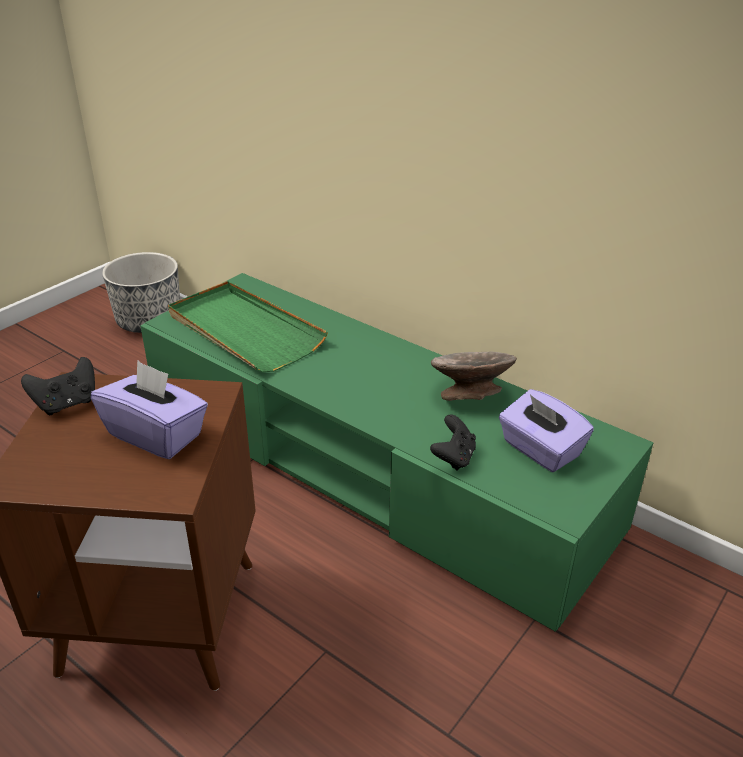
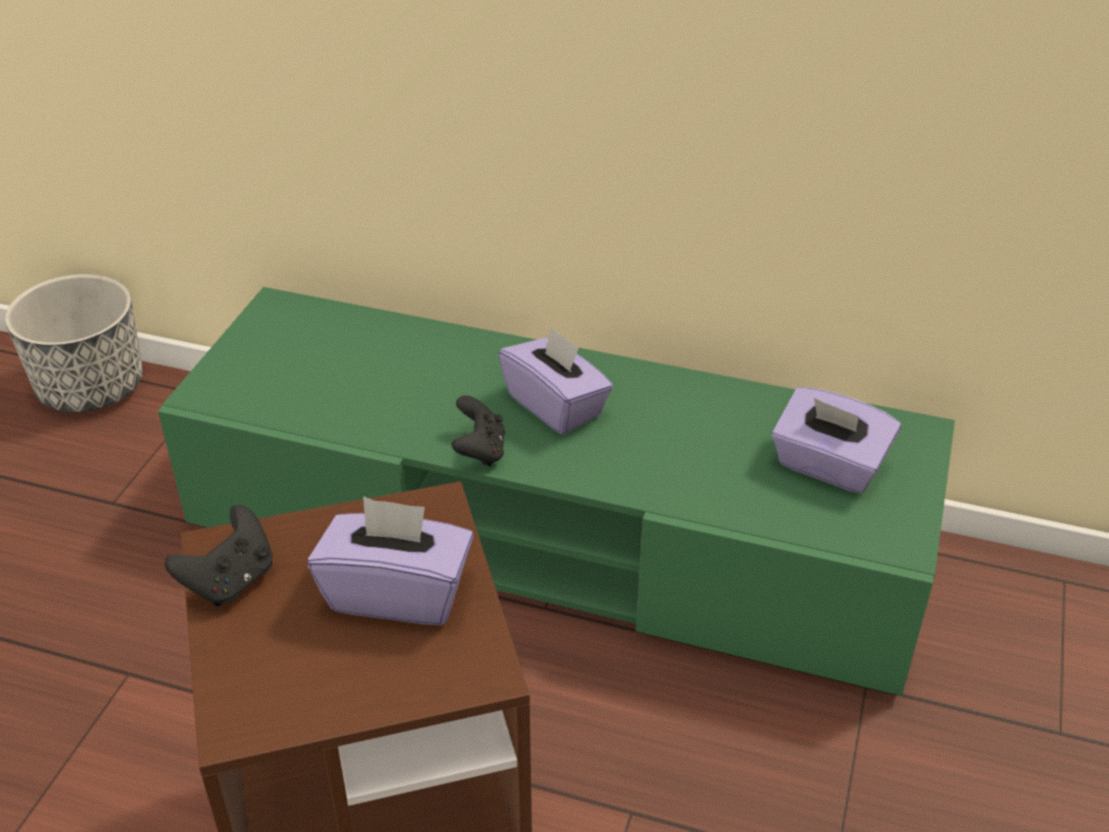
camera: 20 degrees left, 5 degrees up
(244, 331) = (327, 384): green tray -> none
(375, 372) = (556, 405): none -> purple tissue box
(453, 457) = (728, 506): black game controller -> black game controller (480, 451)
(469, 394) = (698, 408): grey bowl -> none

